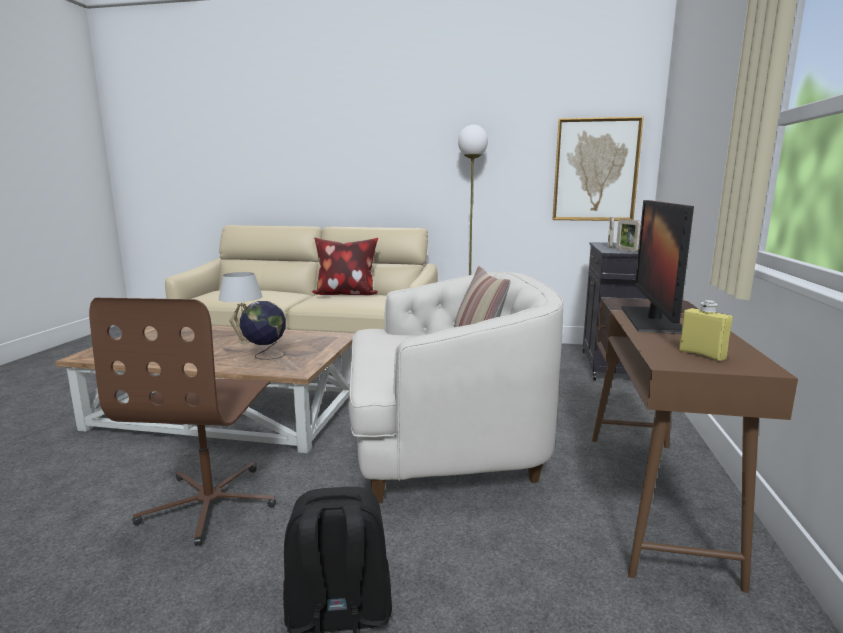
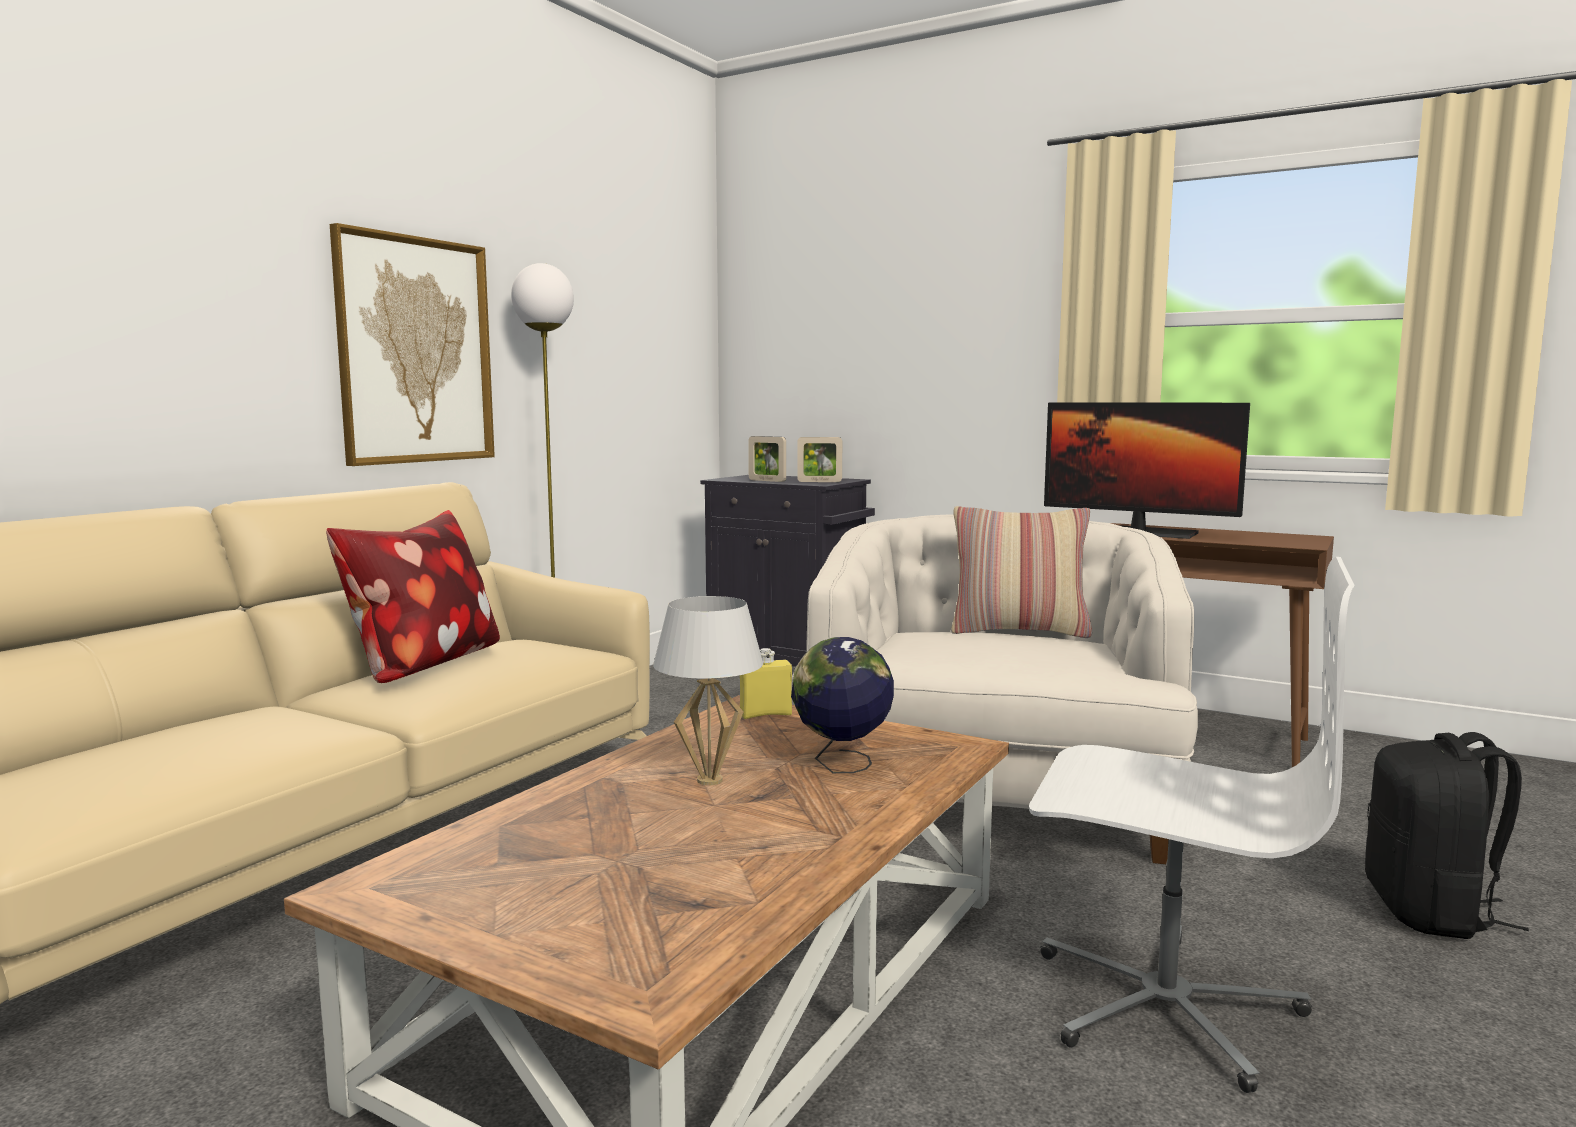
camera: 70 degrees left, 5 degrees down
(211, 503) = (1164, 1004): brown office chair -> white office chair
(595, 170) = (665, 363): picture -> picture (415, 350)
(702, 354) = (1274, 539): yellow bottle -> yellow bottle (765, 714)

